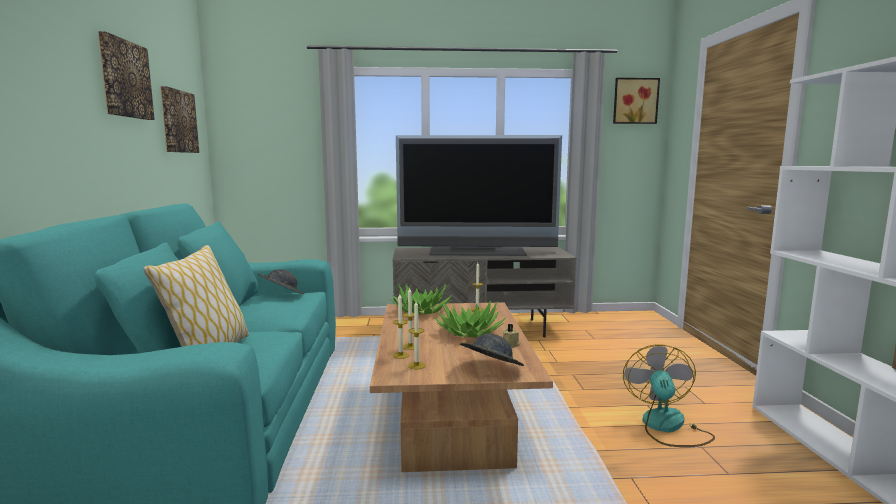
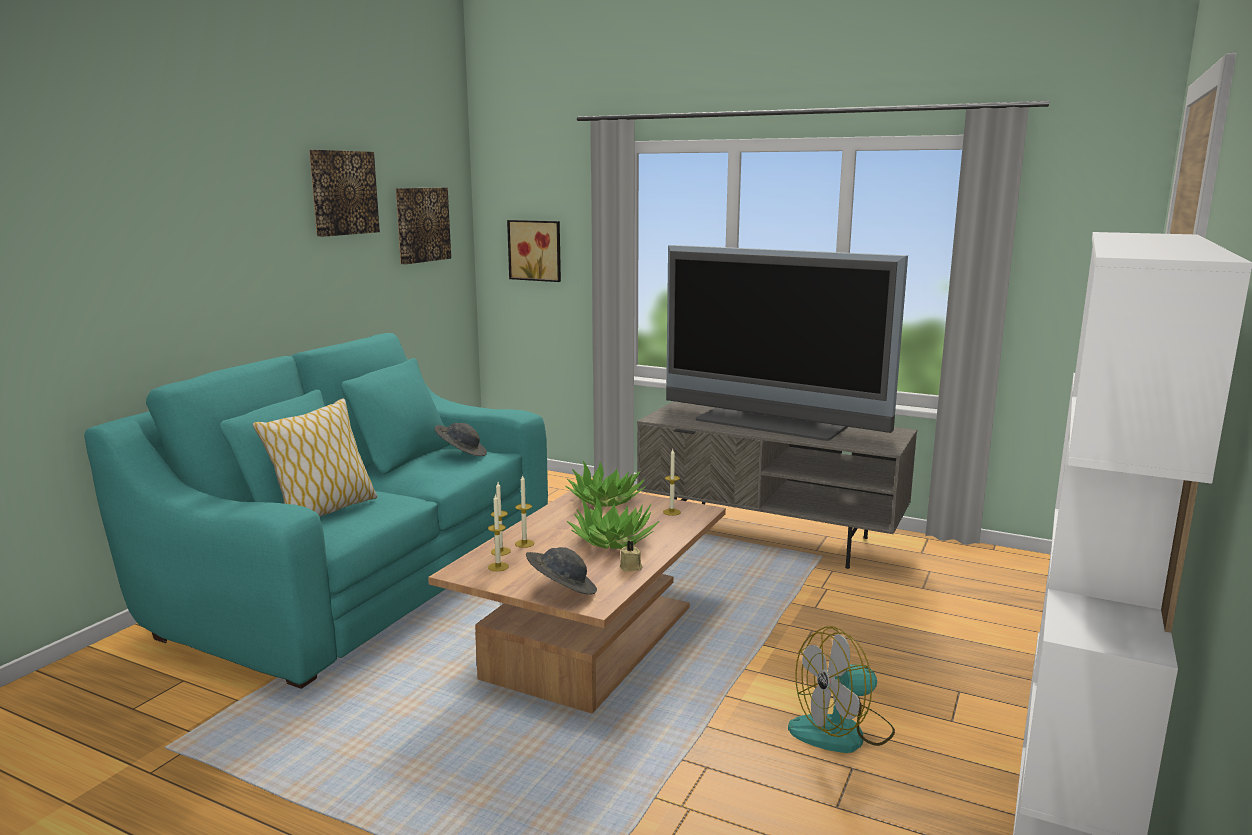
camera: 30 degrees right, 5 degrees up
(635, 101) = (1092, 189): picture -> picture (536, 250)
(667, 427) = (842, 731): fan -> fan turned 150 degrees counterclockwise

